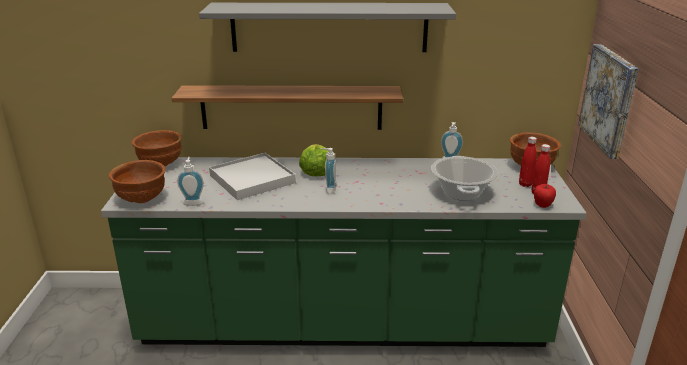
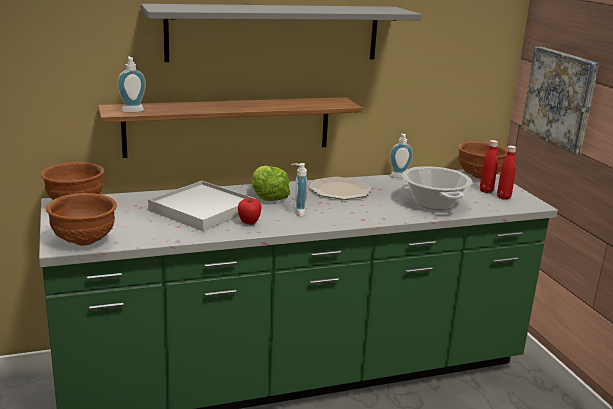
camera: 20 degrees left, 5 degrees down
(193, 202) = (152, 238): soap dispenser -> soap dispenser (132, 110)
(383, 170) = (339, 190): none -> plate
(542, 205) = (516, 207): apple -> apple (249, 223)

